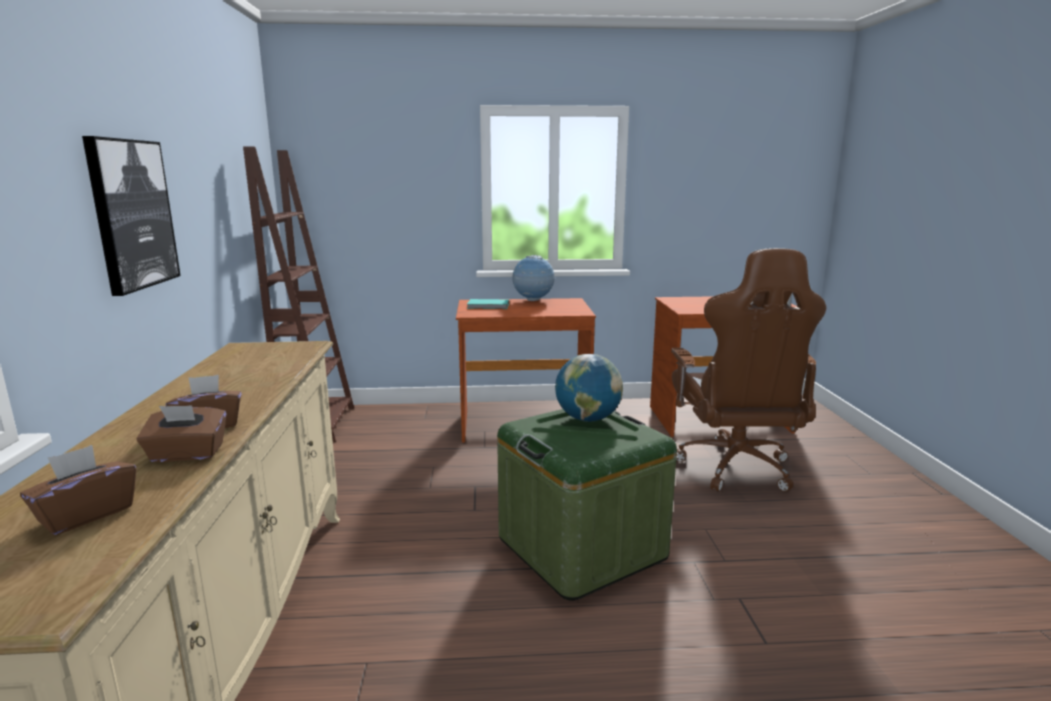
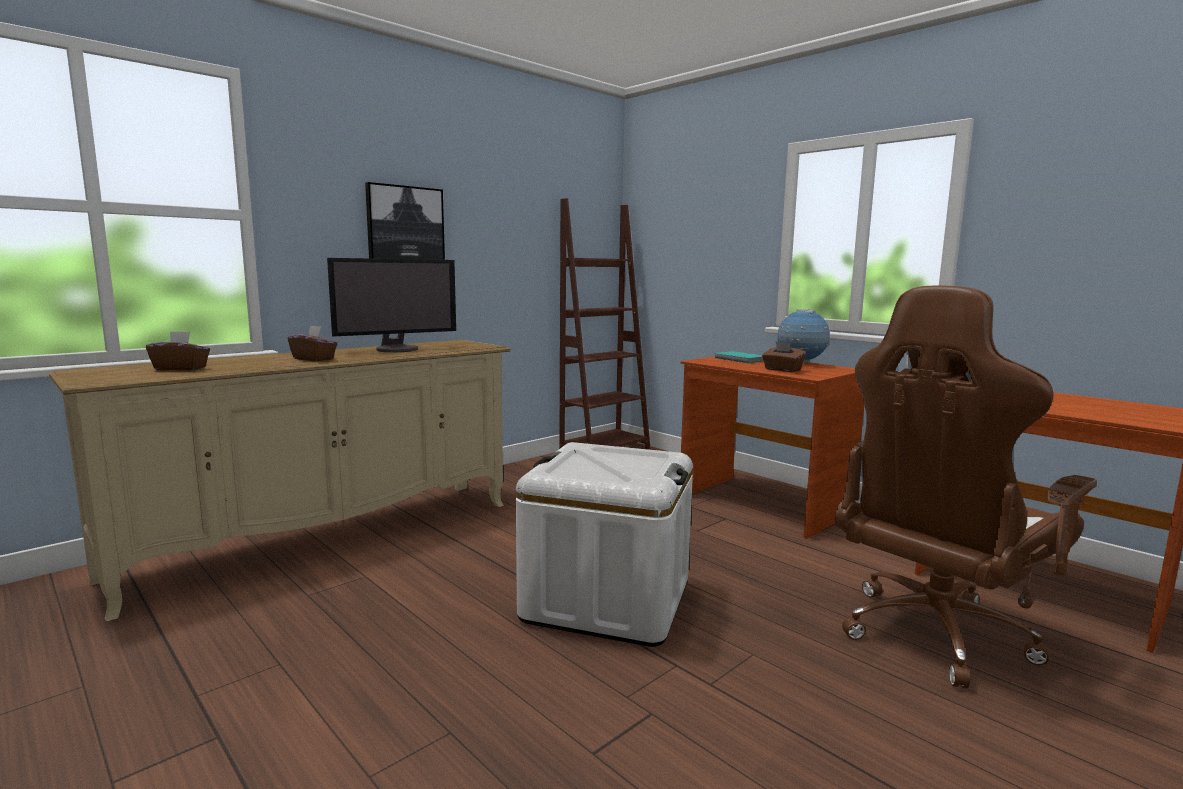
camera: 50 degrees right, 5 degrees down
(187, 454) = (267, 364): brown tissue box -> brown tissue box (782, 370)
(235, 377) = (397, 349): none -> monitor
(581, 547) = (607, 600): green storage box -> white storage box
(588, 419) = (640, 460): globe -> none

